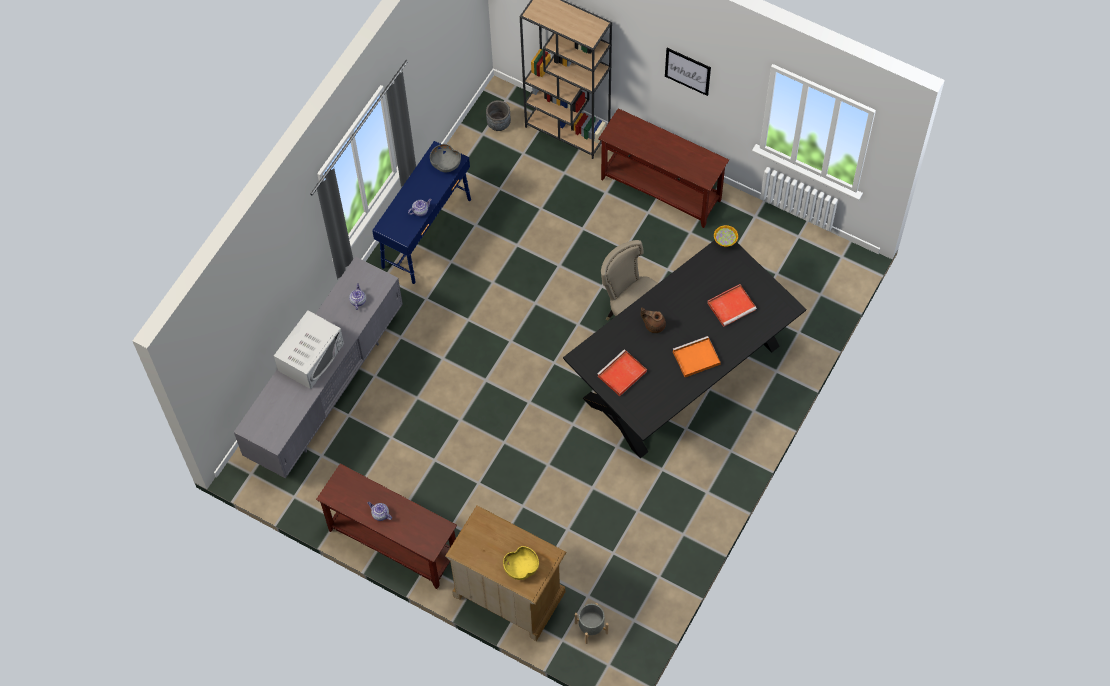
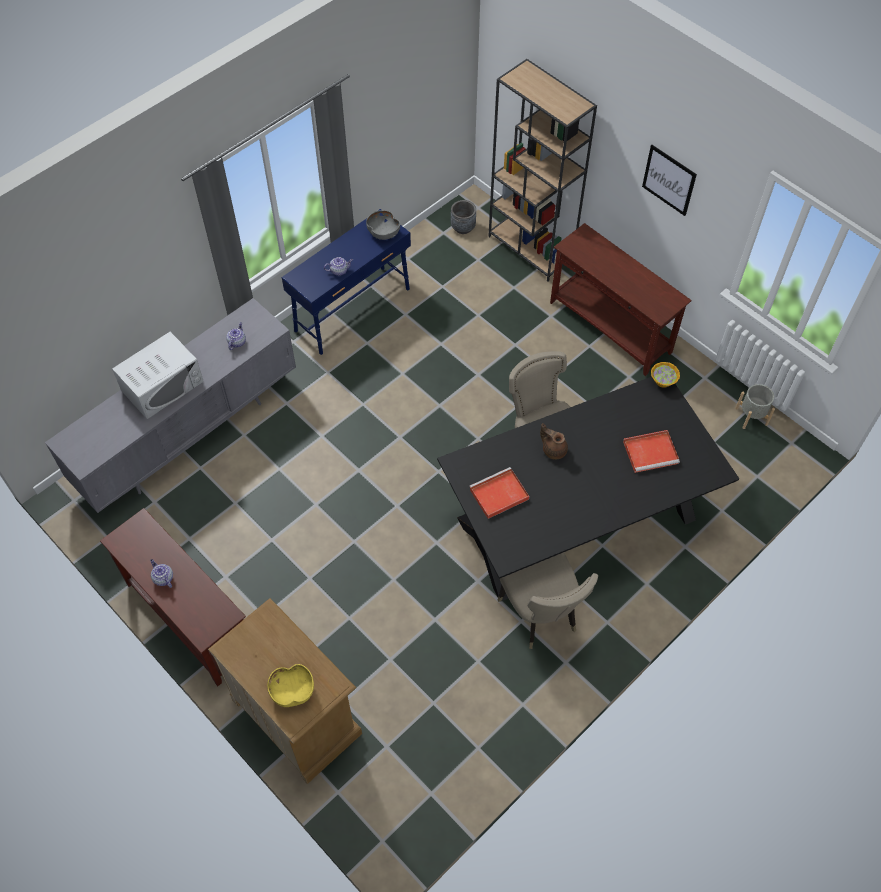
camera: 15 degrees right, 5 degrees down
(591, 628) = (377, 787): grey planter -> grey planter (751, 416)
(676, 461) = (541, 616): none -> beige chair
(695, 358) = (591, 499): orange tray -> none

